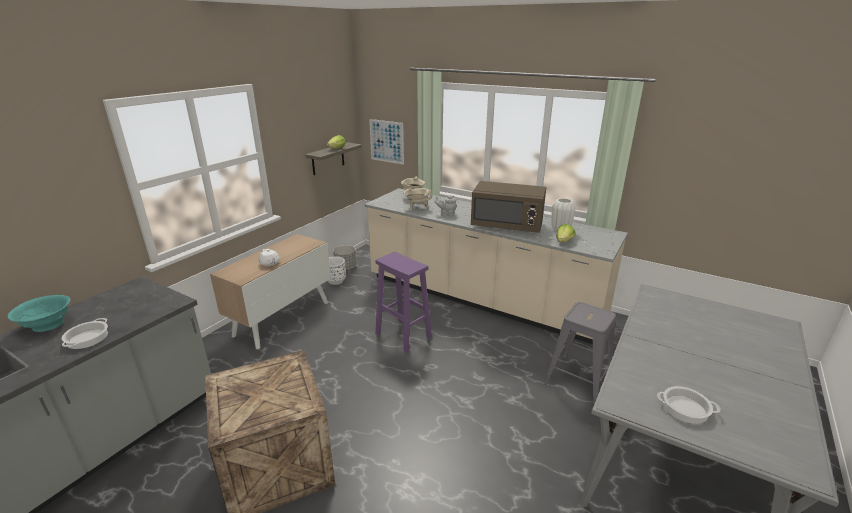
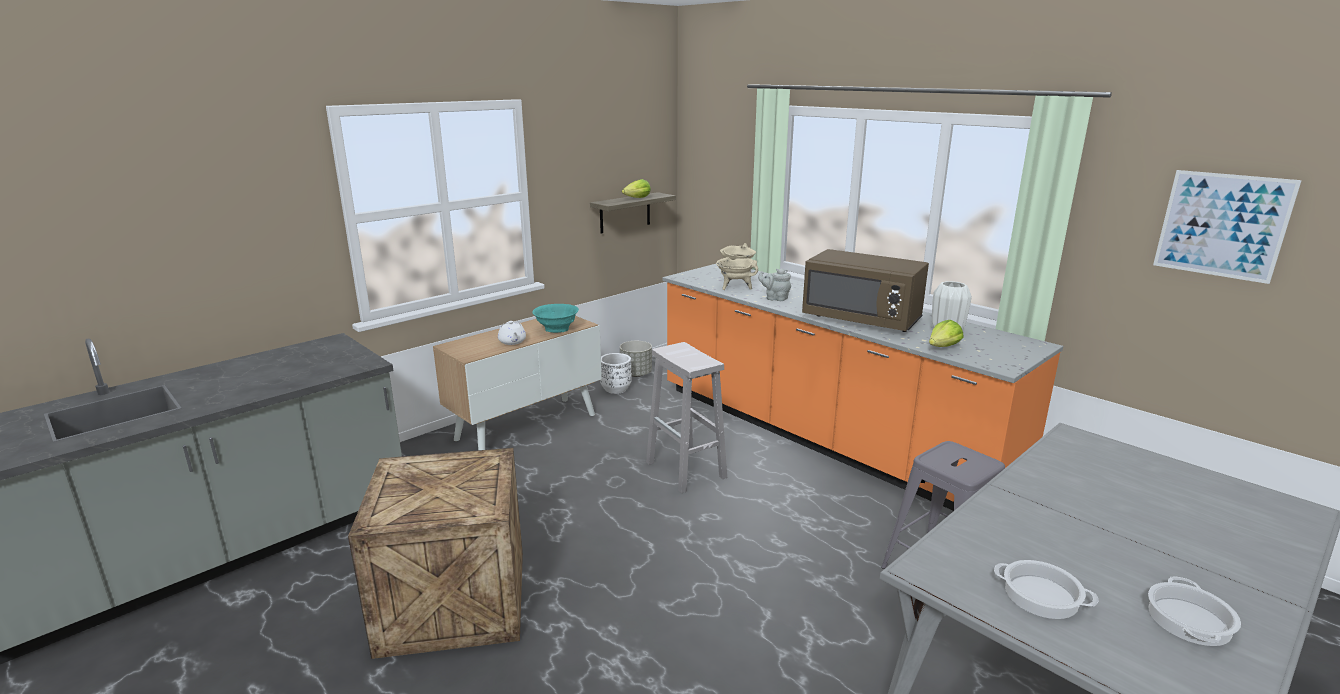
camera: 15 degrees right, 5 degrees down
(47, 326) = (218, 371): turquoise bowl -> turquoise bowl (556, 330)
(88, 338) = (253, 389): cooking pot -> cooking pot (1190, 621)
(386, 141) = (713, 193): picture -> picture (1222, 225)
(404, 335) = (686, 470): purple stool -> white stool
(481, 299) = (823, 438): beige counter -> orange counter

